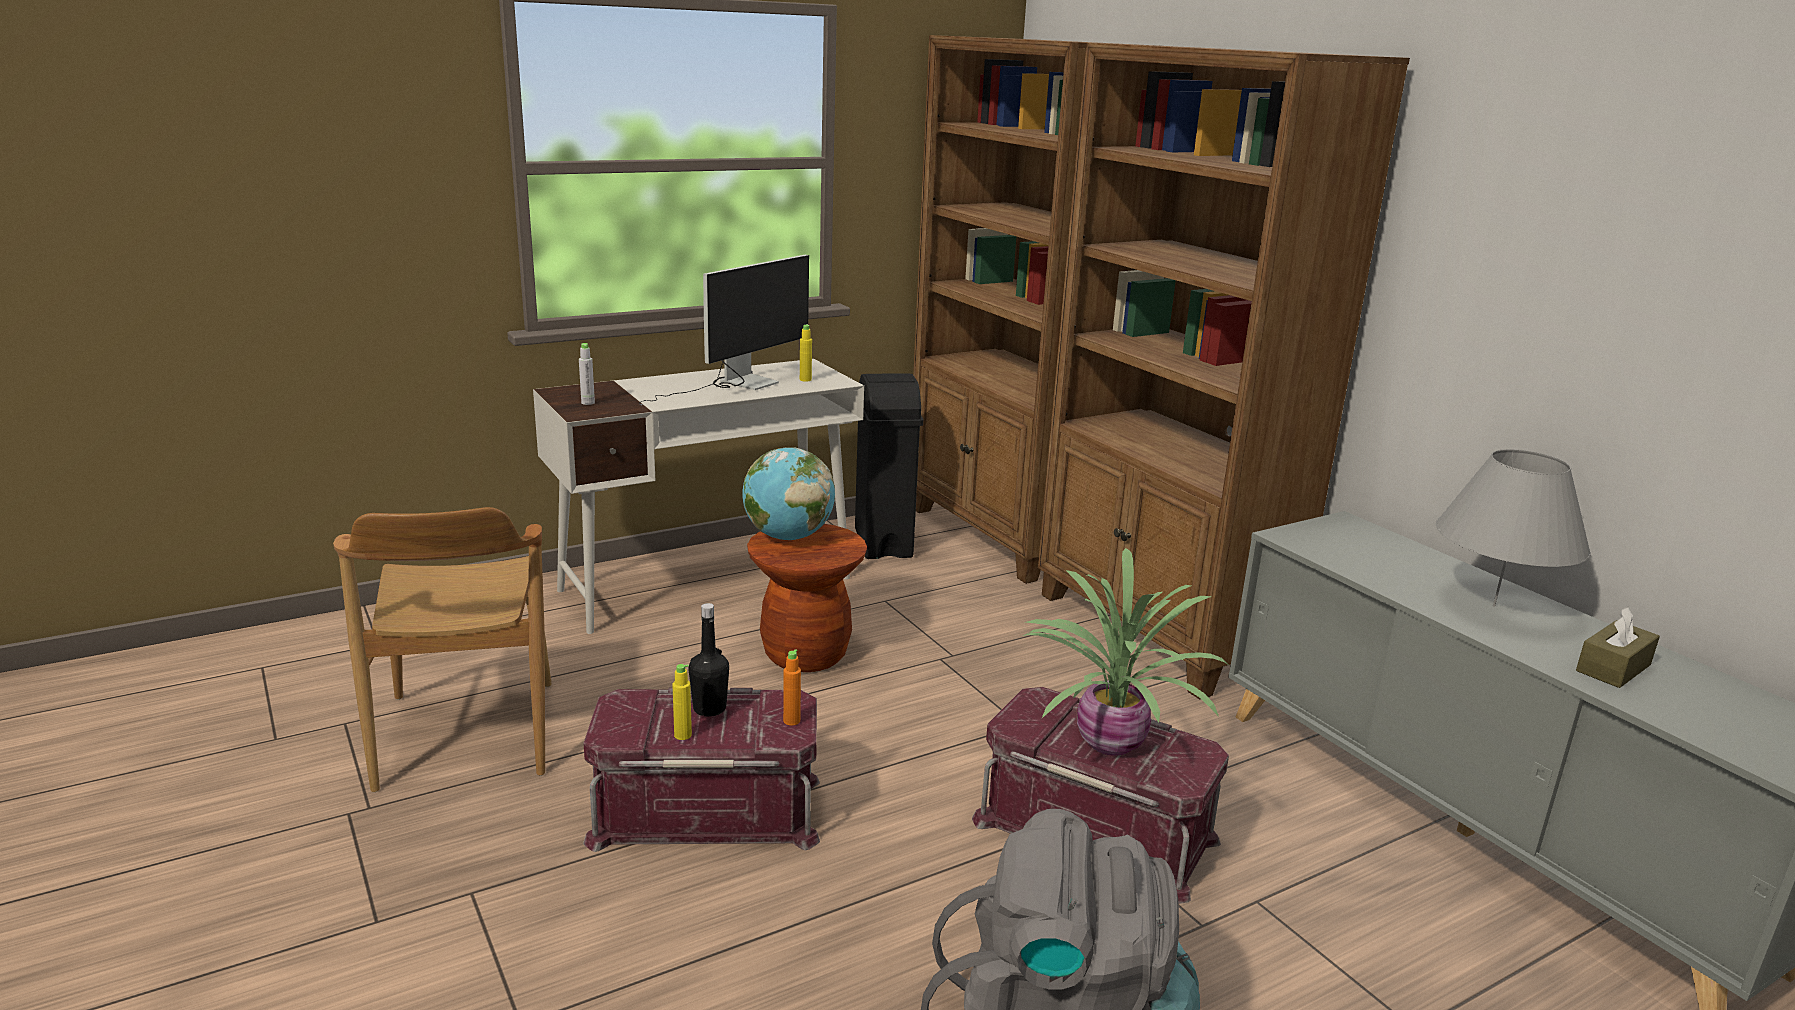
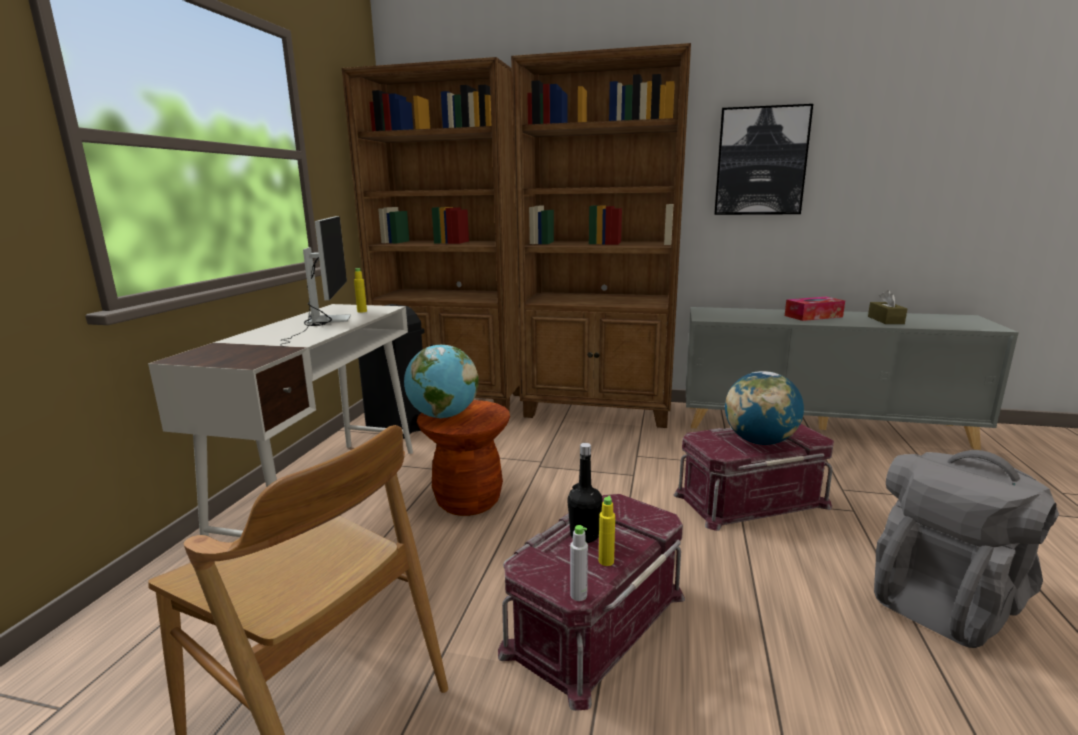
camera: 45 degrees left, 5 degrees down
(588, 403) = (234, 356): grey bottle -> grey bottle (578, 595)
(791, 721) = (641, 512): orange bottle -> none
(1106, 744) = (760, 441): potted plant -> globe
(1494, 606) = (813, 316): grey table lamp -> tissue box
(1507, 269) = (761, 161): none -> picture

